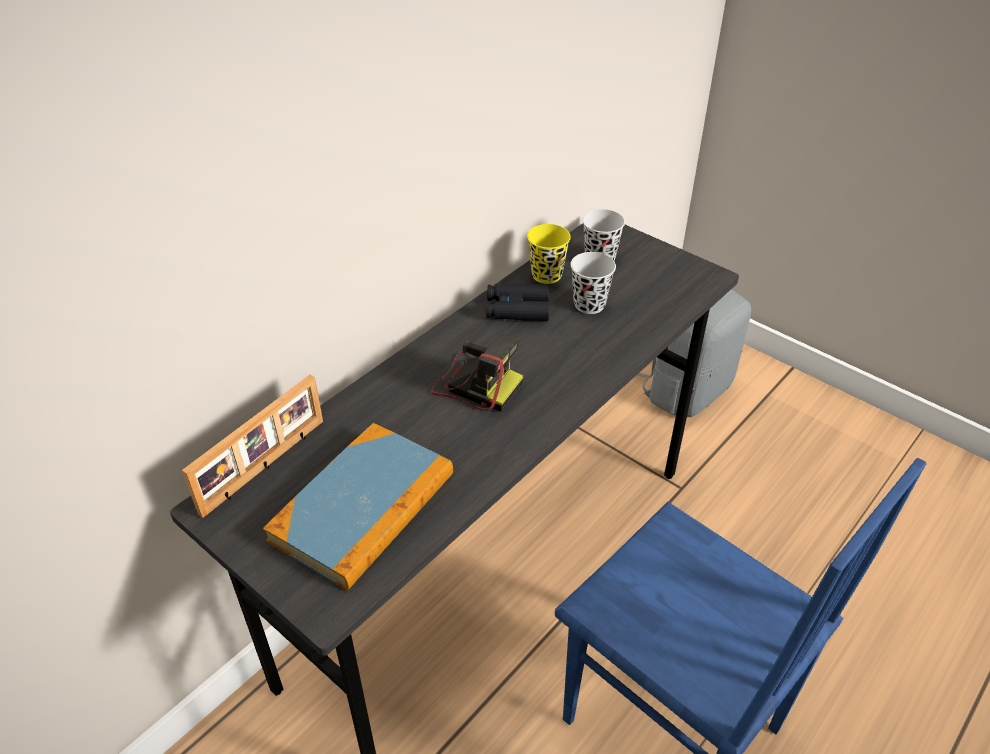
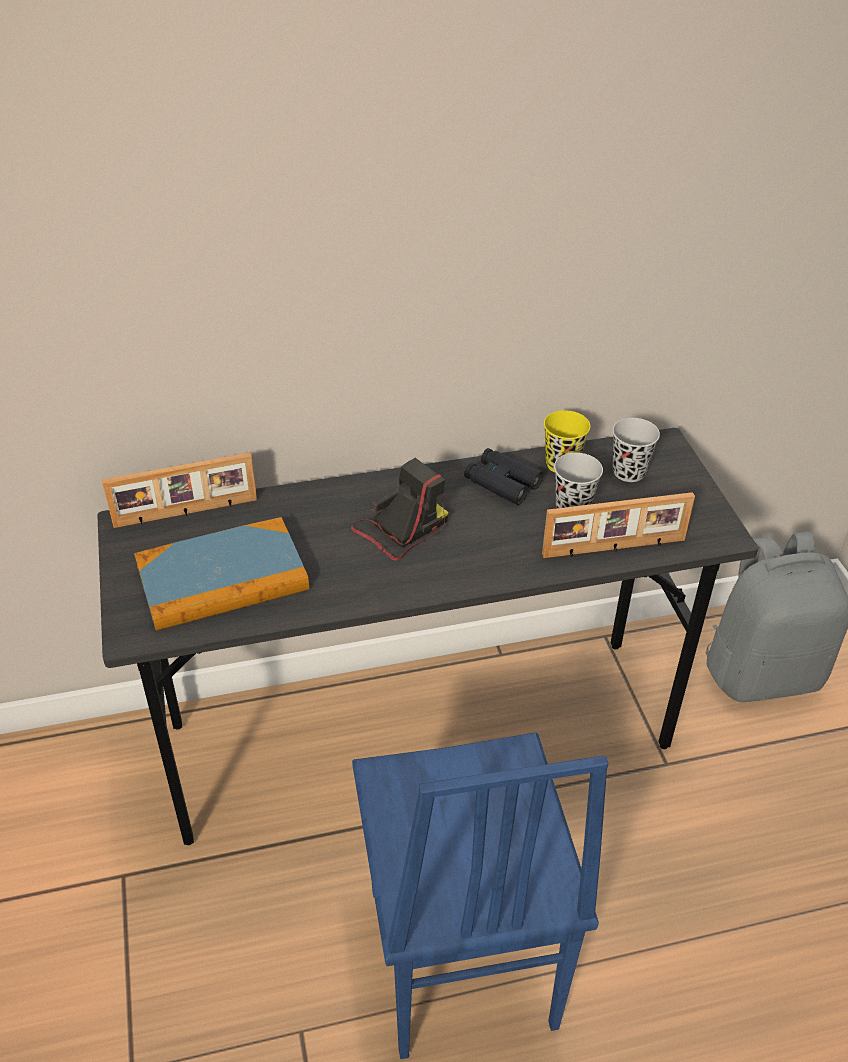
camera: 35 degrees right, 0 degrees up
(475, 384) = (400, 529): camera -> camera turned 105 degrees counterclockwise
(649, 320) = (614, 548): none -> picture frame

